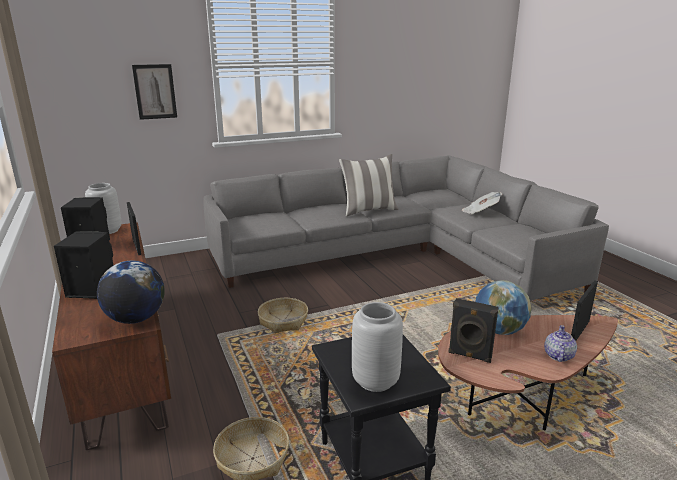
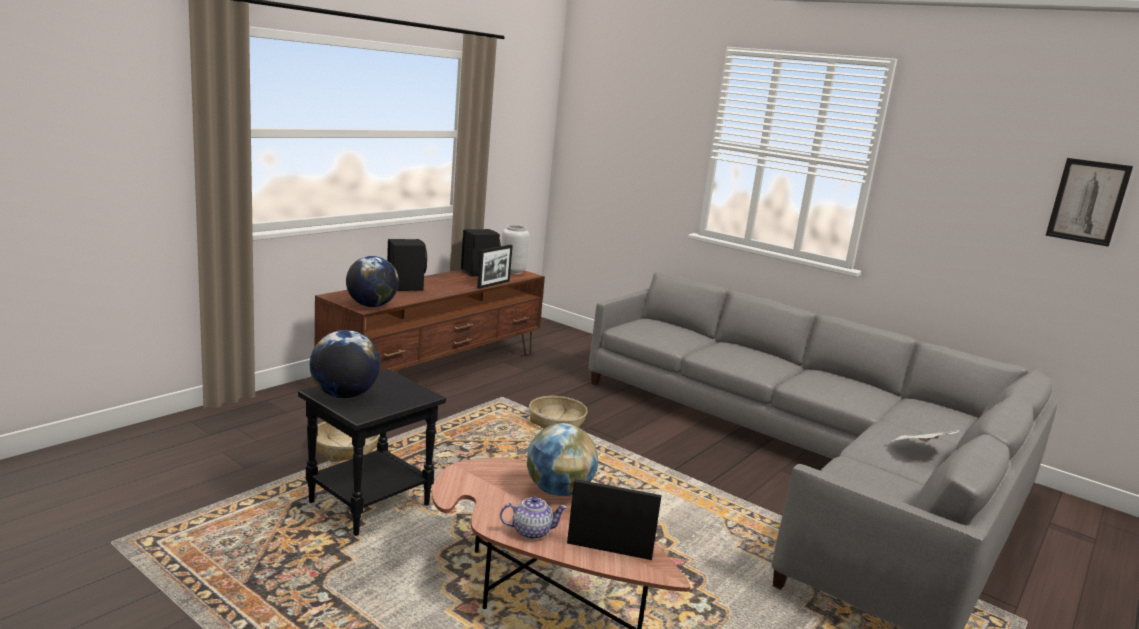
camera: 60 degrees right, 5 degrees down
(155, 91) = (651, 161): picture -> picture (1088, 201)
(368, 210) = (791, 378): pillow -> none
(376, 381) = (344, 395): grey vase -> globe
(469, 356) = (485, 475): black speaker -> none

